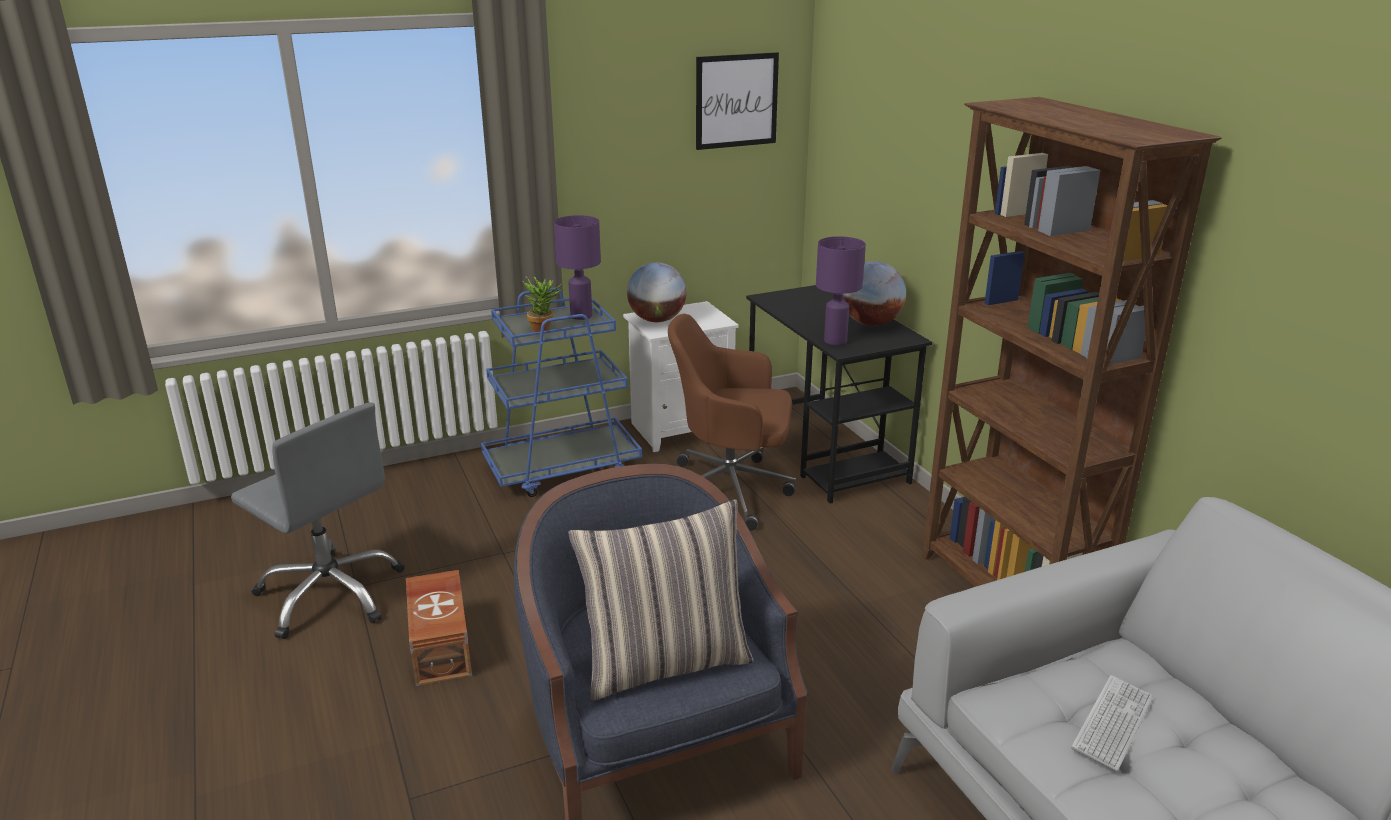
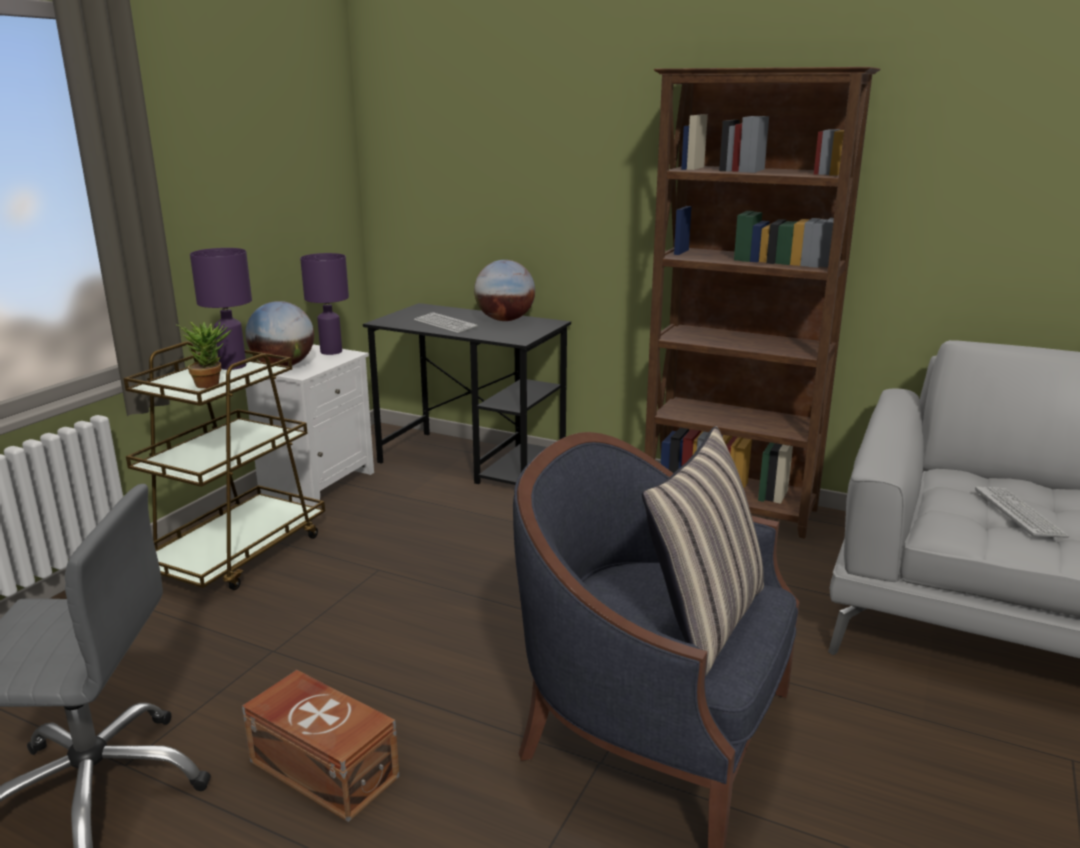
camera: 40 degrees left, 5 degrees down
(563, 469) = (237, 553): blue cart -> brown cart
(731, 490) = (431, 513): brown office chair -> none
(736, 101) = (303, 127): picture -> none
(810, 314) = (445, 324): none -> keyboard
(834, 341) = (500, 336): purple table lamp -> purple table lamp (331, 352)

